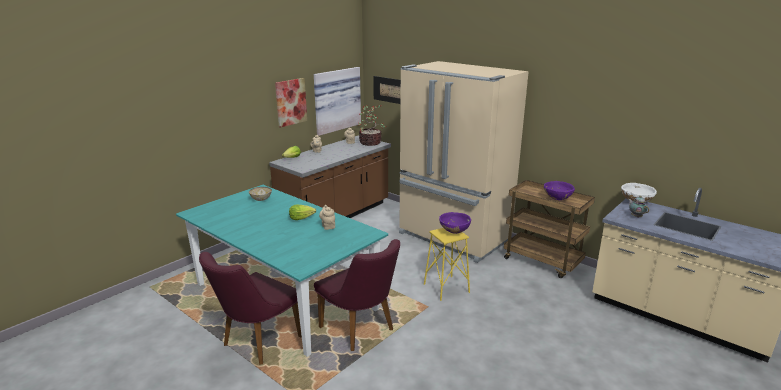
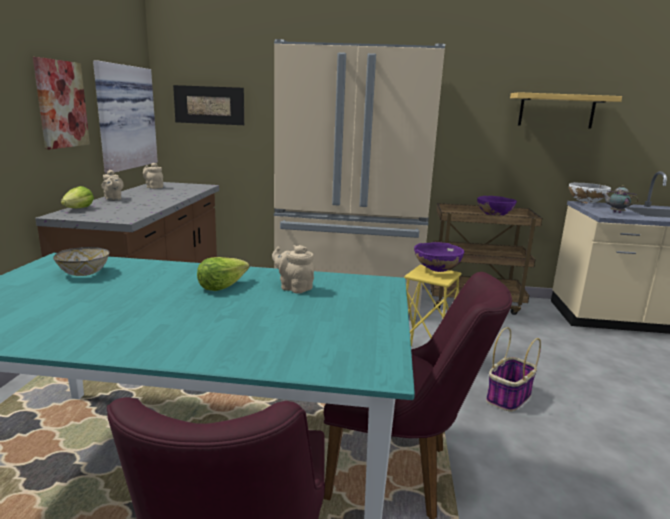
camera: 35 degrees left, 5 degrees down
(371, 143) = (188, 186): potted plant -> none
(467, 322) = (508, 397): none -> basket
(621, 122) = (556, 111): none -> shelf

